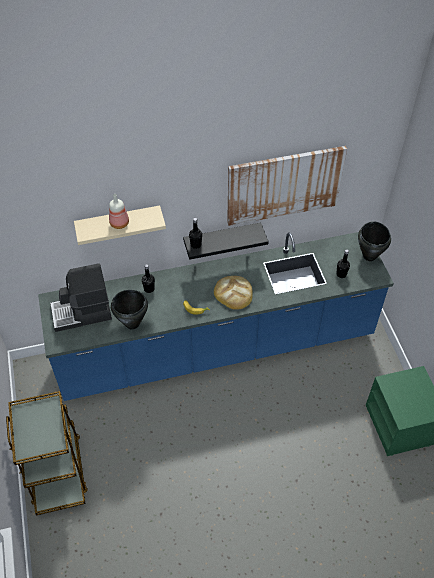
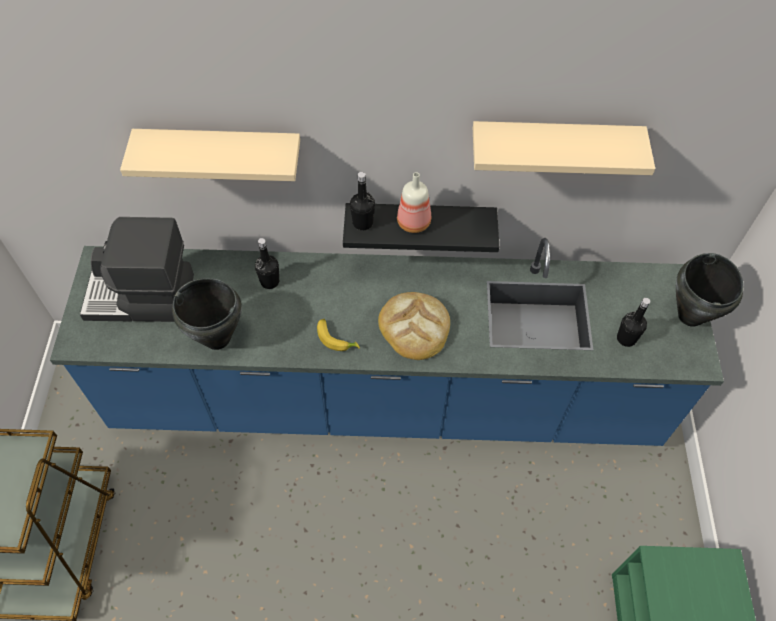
camera: 15 degrees right, 5 degrees up
(120, 223) = (212, 151): bottle -> bottle (414, 222)
(284, 185) = (554, 146): picture -> beige shelf

